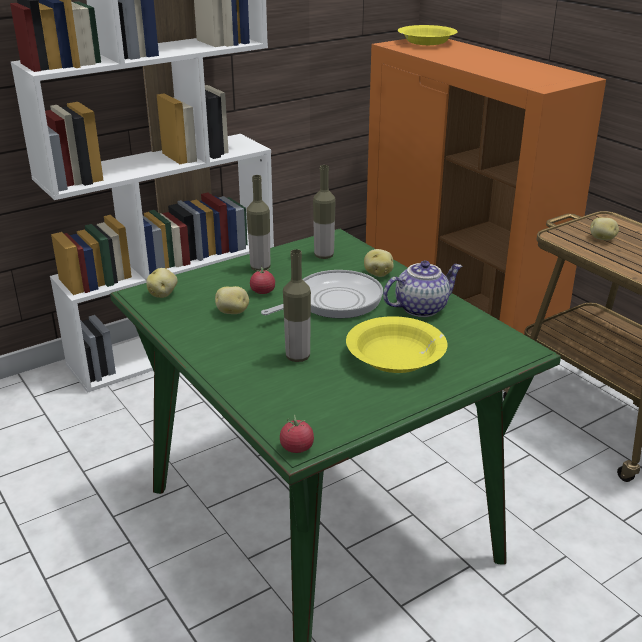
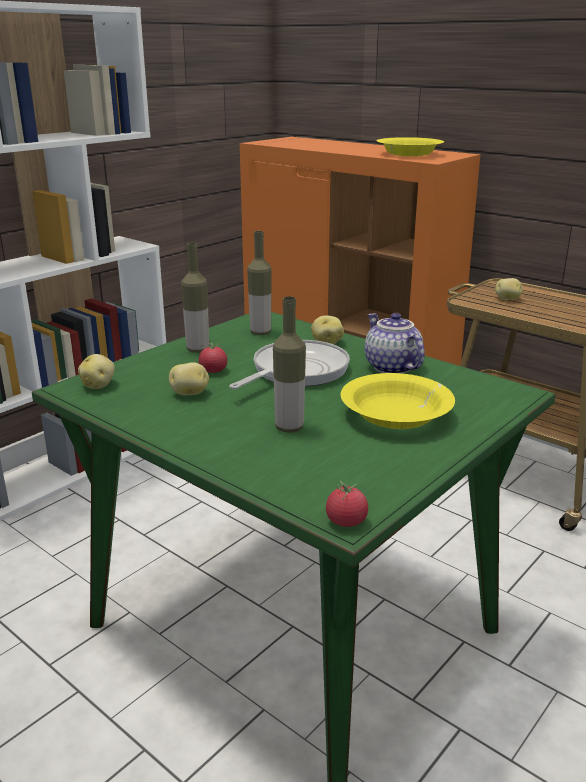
camera: 15 degrees left, 5 degrees down
(421, 308) = (390, 367): teapot -> teapot turned 75 degrees counterclockwise
(426, 42) = (291, 140): yellow bowl -> yellow bowl (409, 154)

